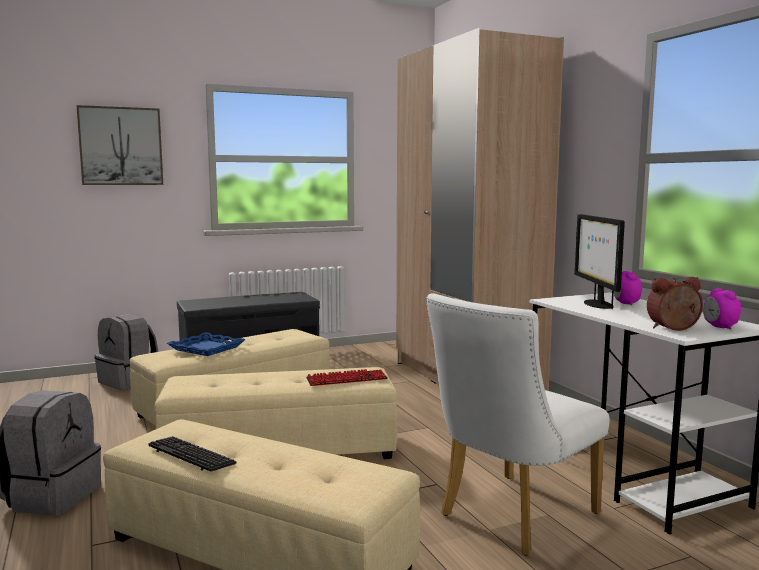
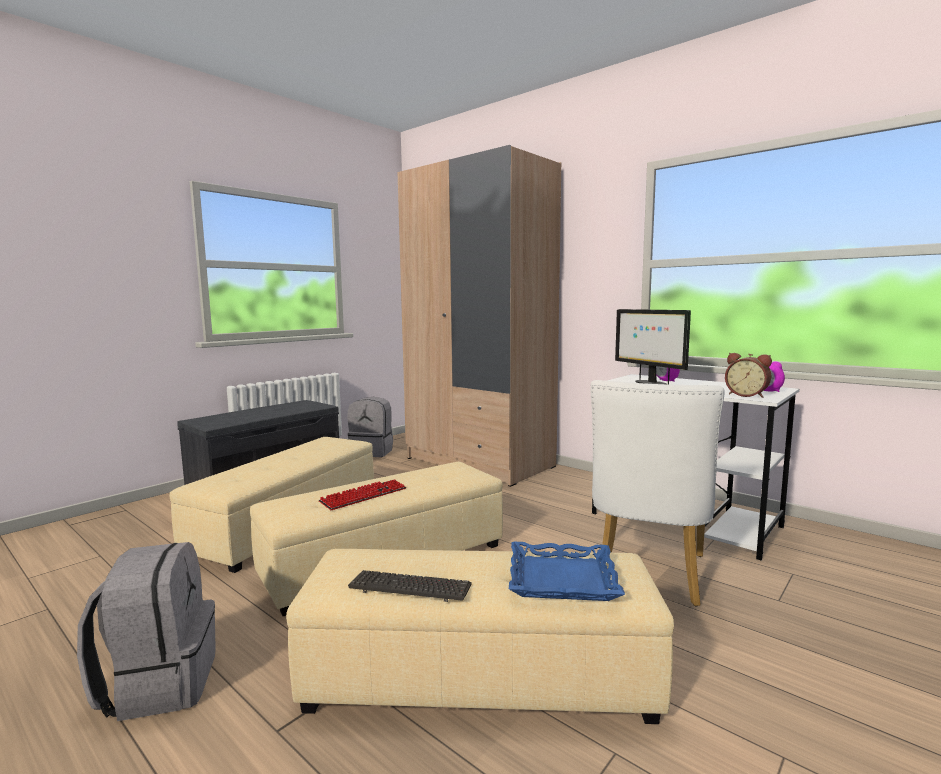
camera: 25 degrees left, 0 degrees up
(121, 146) = (92, 245): picture -> none
(129, 381) = (130, 520): grey backpack -> grey backpack (372, 452)
(207, 348) = (260, 467): blue tray -> blue tray (562, 578)
(347, 379) = (451, 477): keyboard -> keyboard (364, 496)
(674, 329) = (747, 395): alarm clock -> alarm clock turned 105 degrees counterclockwise

